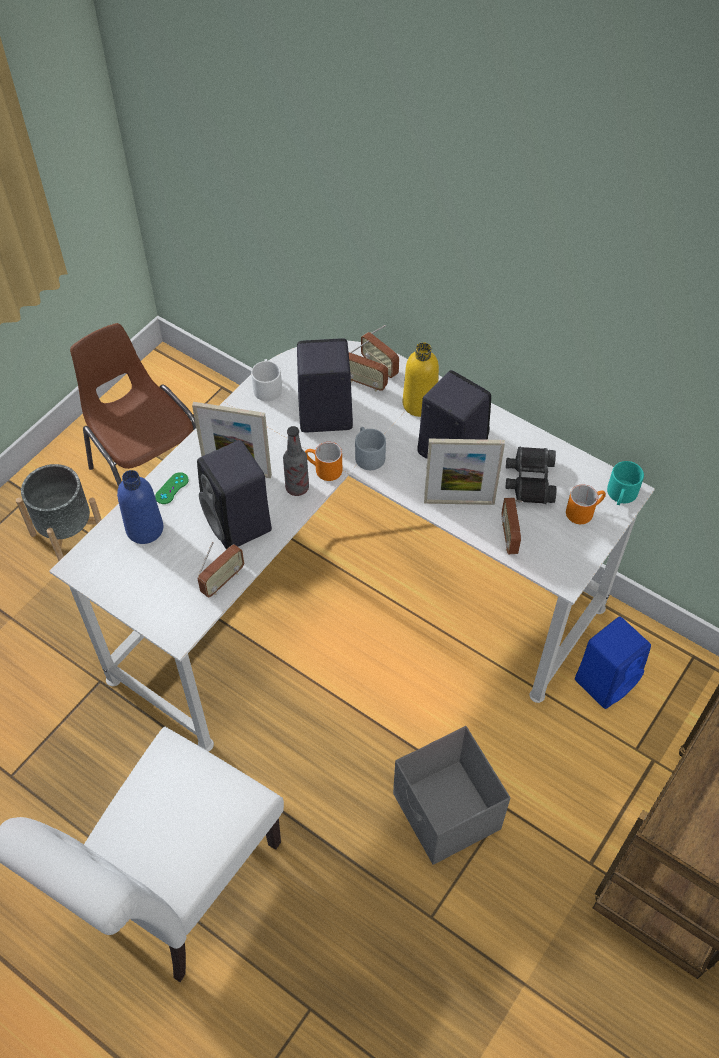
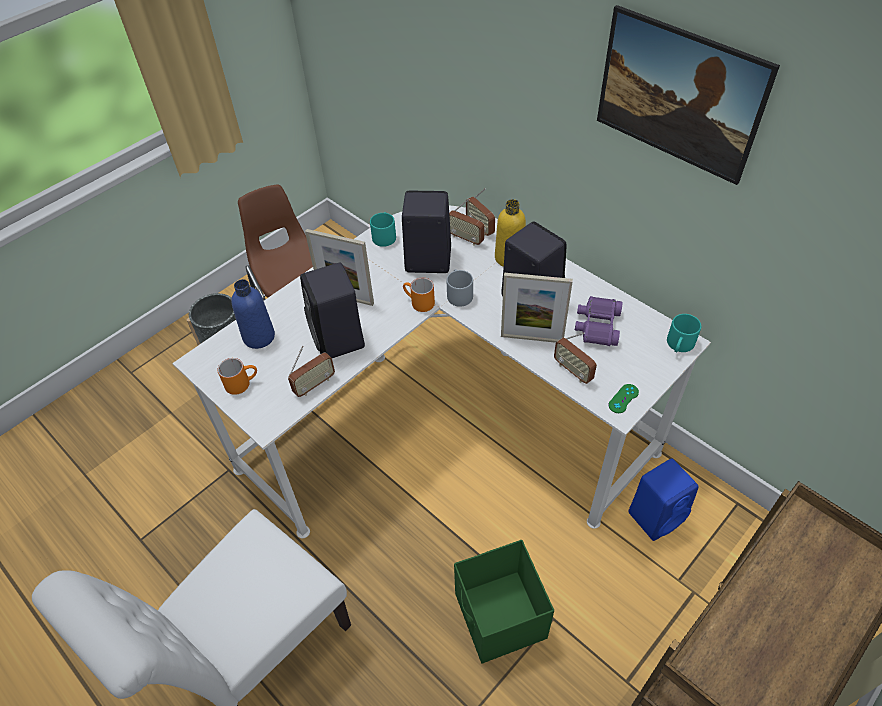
camera: 10 degrees right, 5 degrees down
(172, 488) = (289, 307): green game controller -> green game controller (623, 398)
(267, 386) = (384, 235): white mug -> turquoise mug
(297, 488) = (393, 315): bottle -> none
(446, 813) = (500, 618): grey storage box -> green storage box
(509, 536) = (573, 371): radio -> radio turned 45 degrees counterclockwise
(529, 480) = (597, 326): black binoculars -> purple binoculars
(583, 510) = (643, 355): orange mug -> orange mug (242, 382)
(601, 268) = (672, 123): none -> picture

